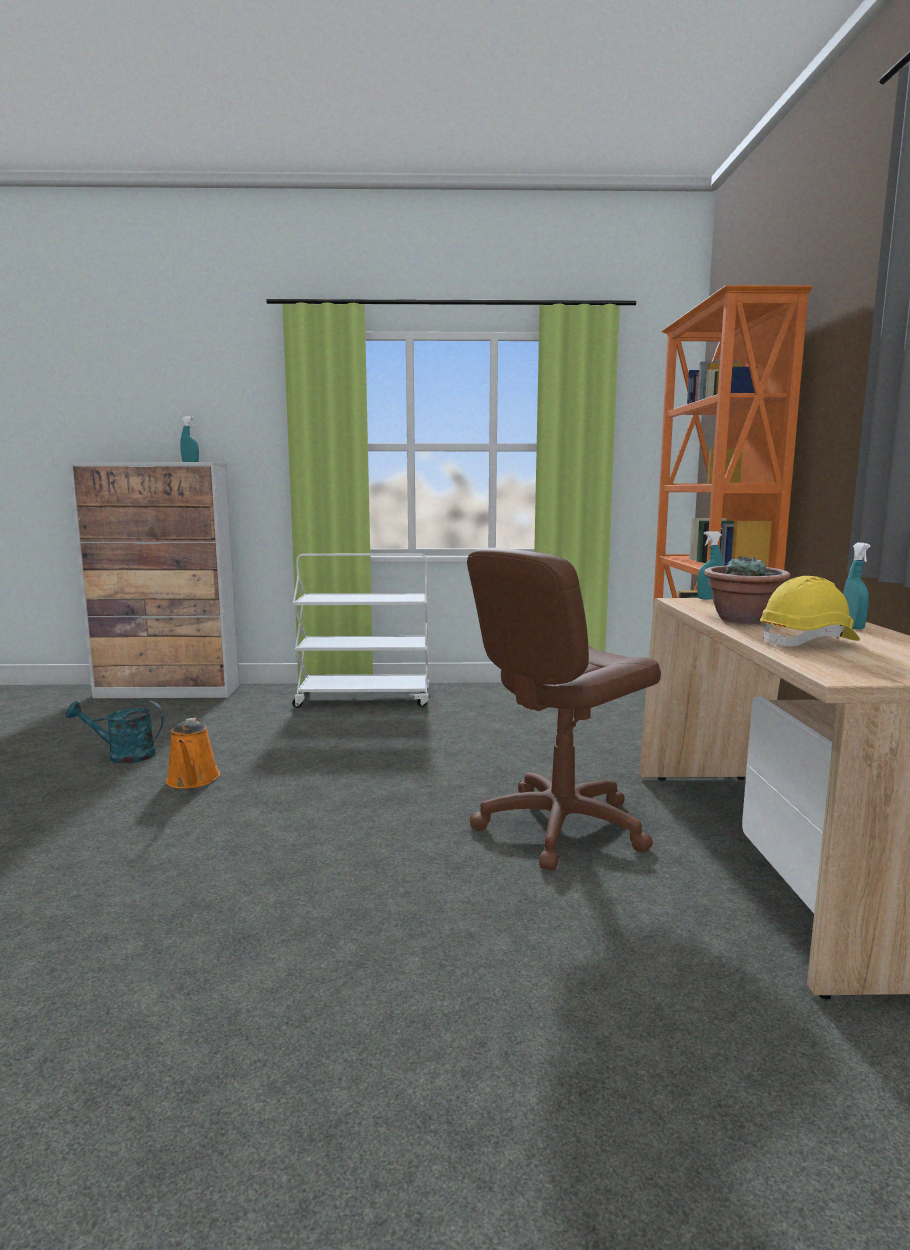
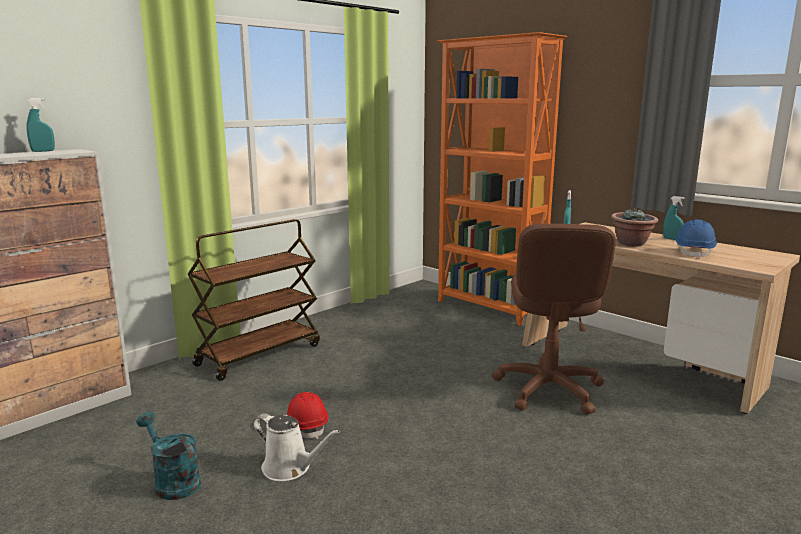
camera: 45 degrees left, 5 degrees up
(123, 756) = (173, 482): turquoise watering can -> turquoise watering can turned 90 degrees clockwise
(193, 780) = (290, 468): orange watering can -> white watering can
(271, 759) = (306, 426): none -> red hard hat
(365, 699) = (259, 354): white cart -> brown cart
(808, 642) = (694, 252): yellow hard hat -> blue hard hat

